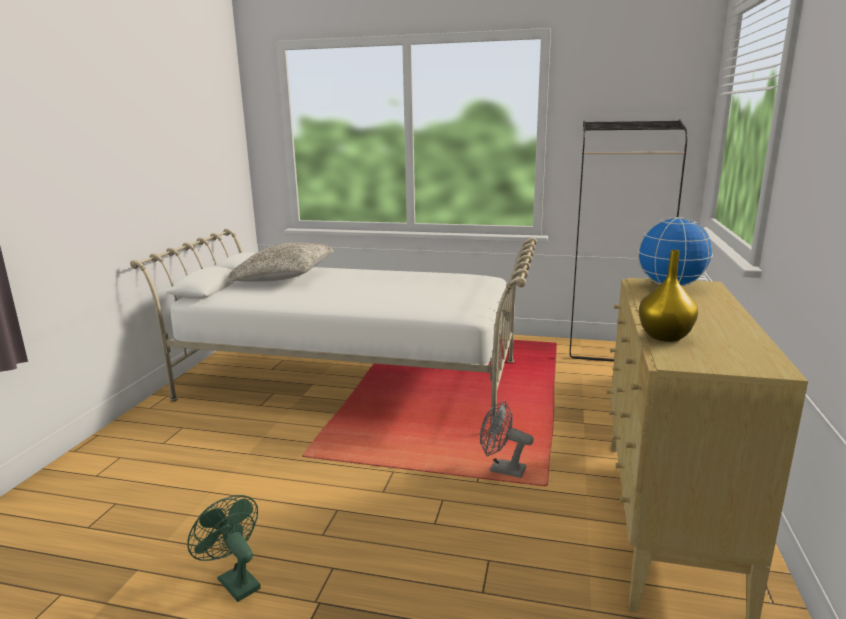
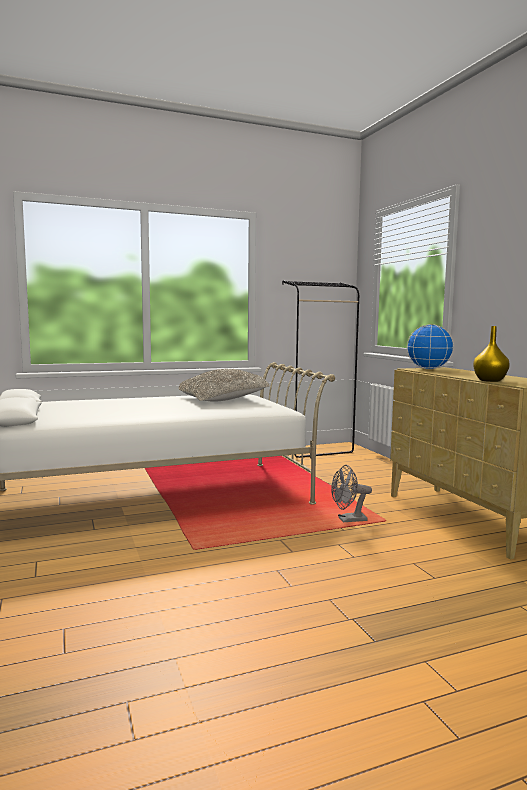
camera: 35 degrees left, 10 degrees down
(234, 581) = (272, 632): green fan -> none
(284, 277) = (80, 405): beige pillow -> beige pillow (221, 399)

